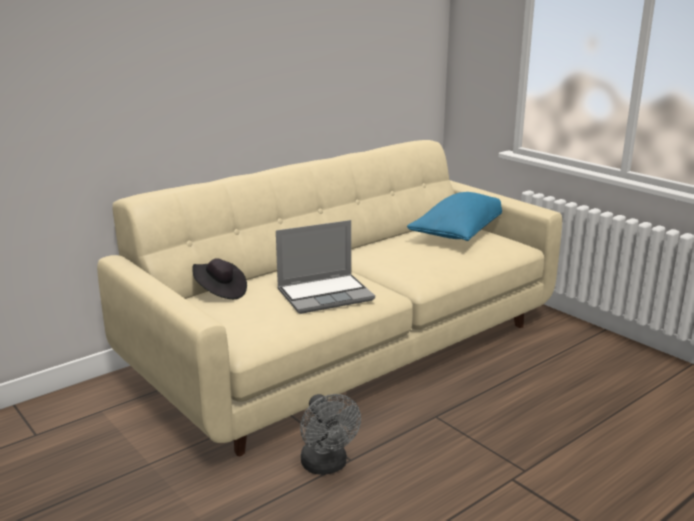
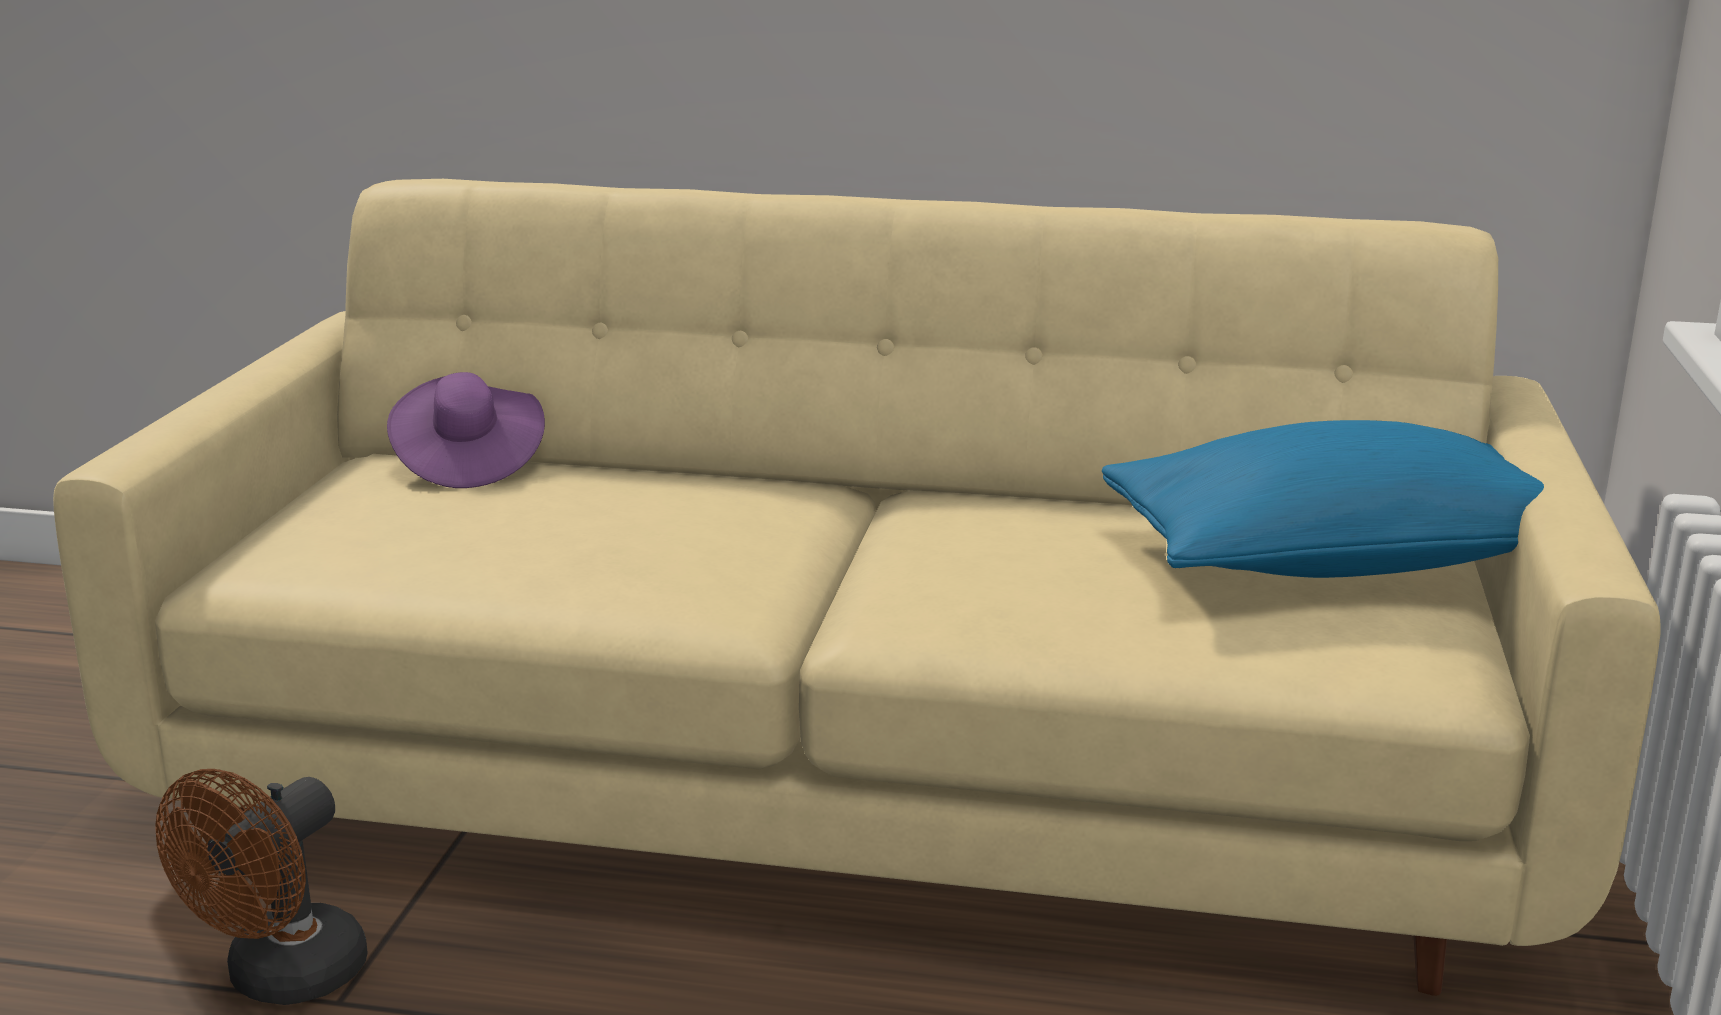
camera: 50 degrees right, 0 degrees up
(220, 292) = (467, 463): black hat -> purple hat
(326, 294) = (602, 553): laptop -> none
(327, 466) = (282, 980): grey fan -> brown fan

